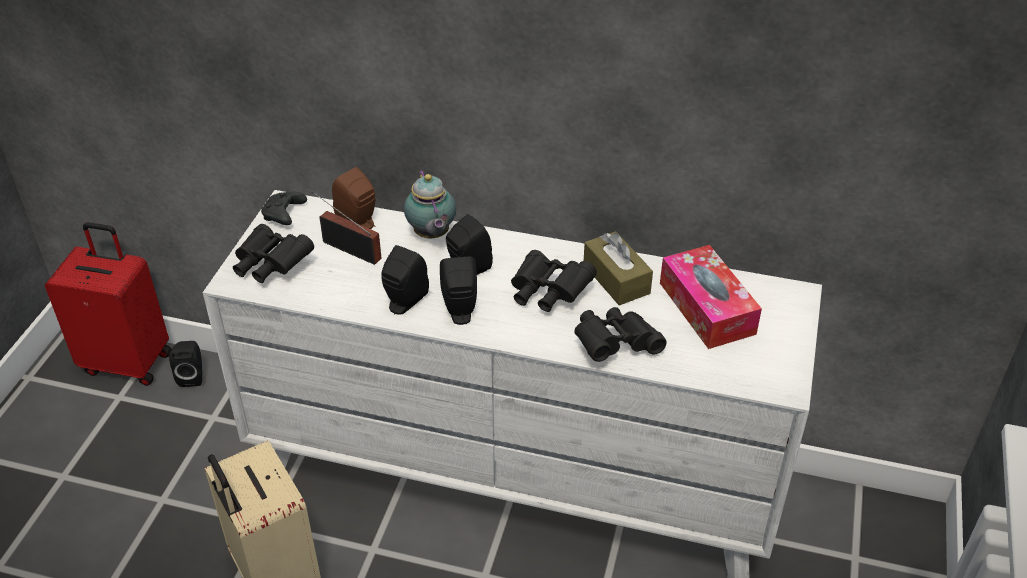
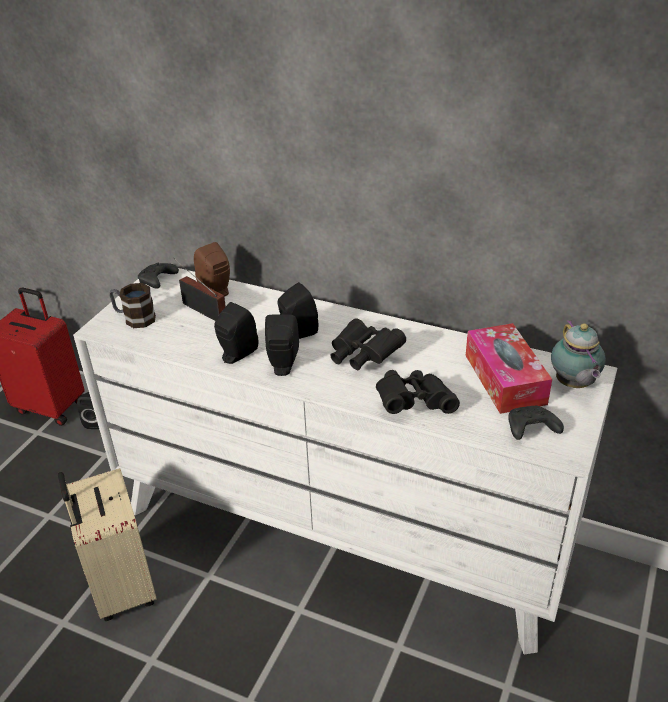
camera: 10 degrees right, 5 degrees down
(270, 265) = (134, 318): black binoculars -> mug
(431, 235) = (274, 304): teapot -> teapot (573, 385)
(616, 279) = (426, 349): brown tissue box -> none
(743, 364) = (530, 430): none -> black game controller

